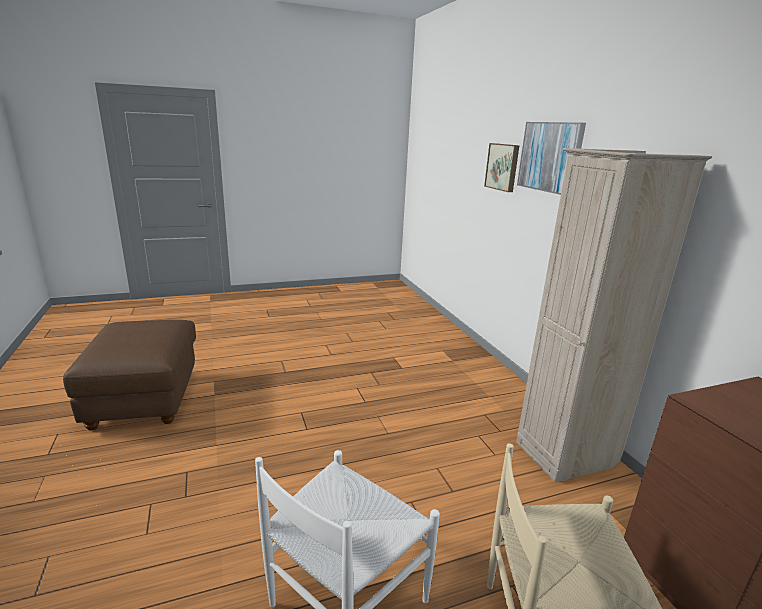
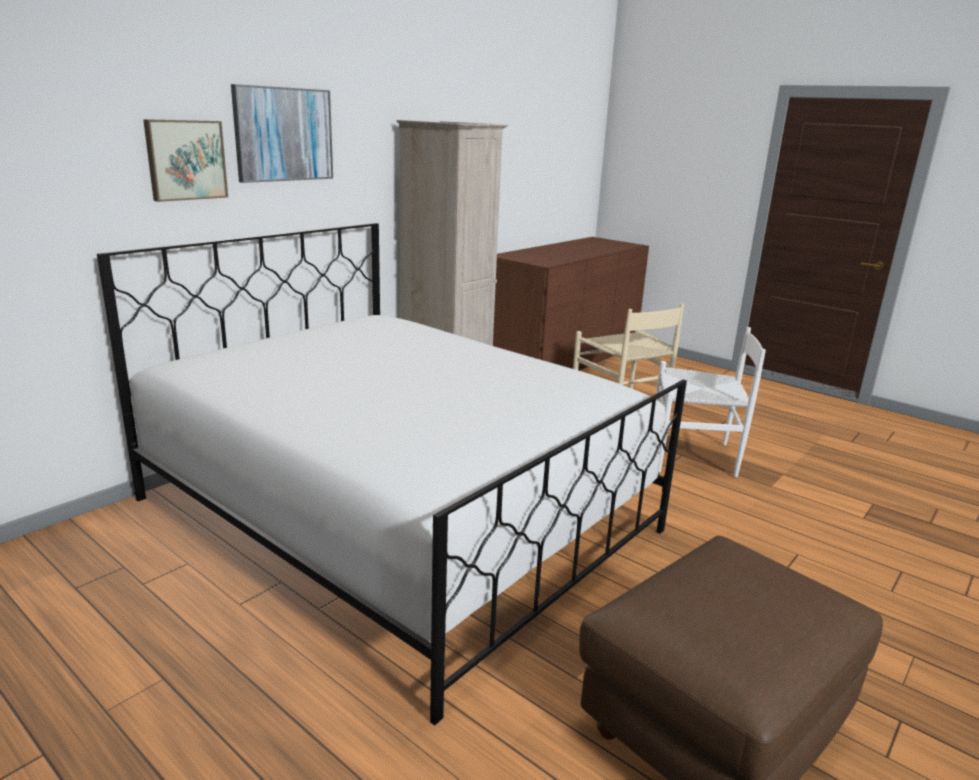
camera: 120 degrees left, 0 degrees up
(383, 378) = (396, 514): none -> white bed

